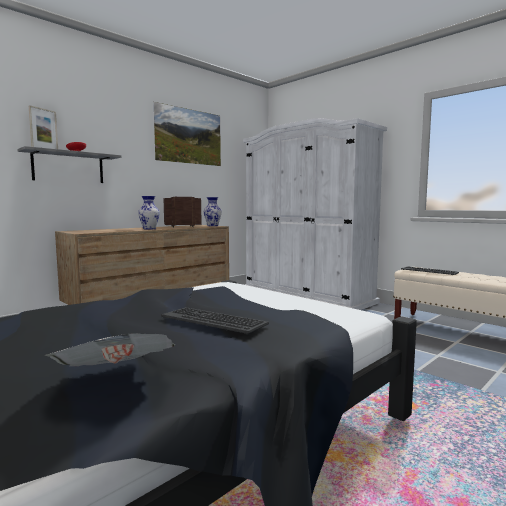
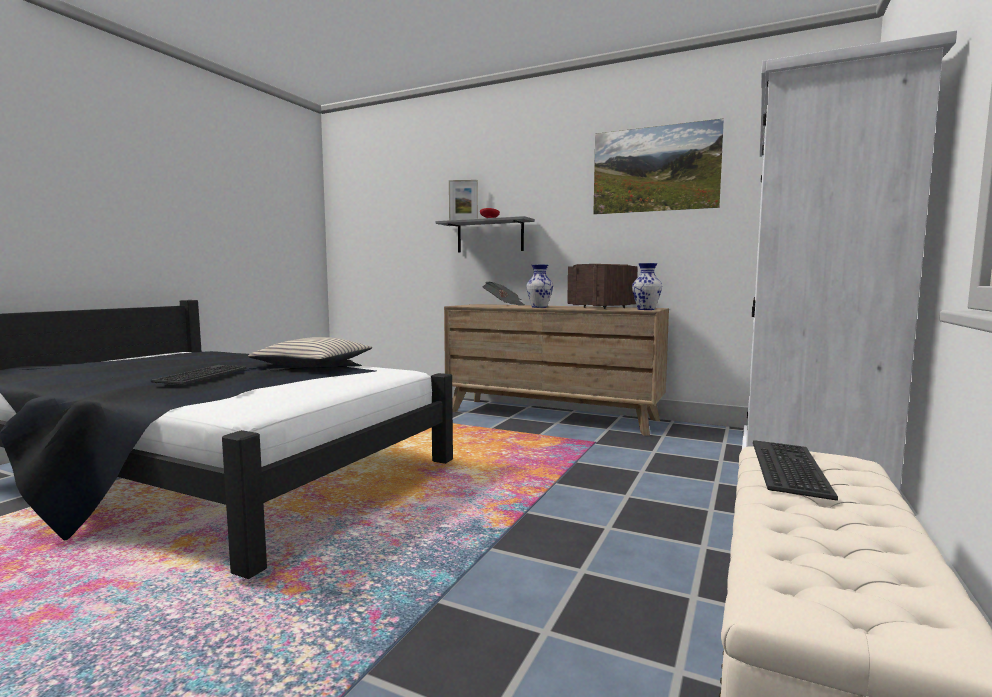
camera: 70 degrees right, 0 degrees up
(116, 383) = (79, 376): newspaper -> newspaper (504, 306)
(170, 296) = (313, 364): none -> beige pillow

